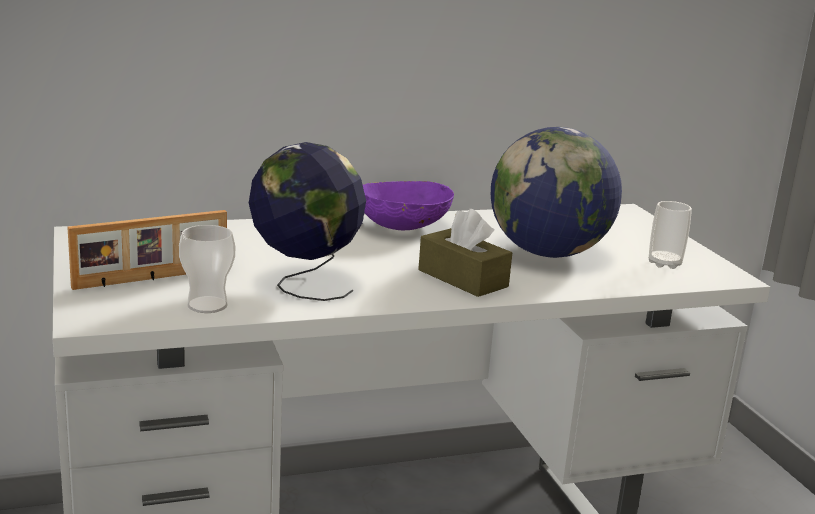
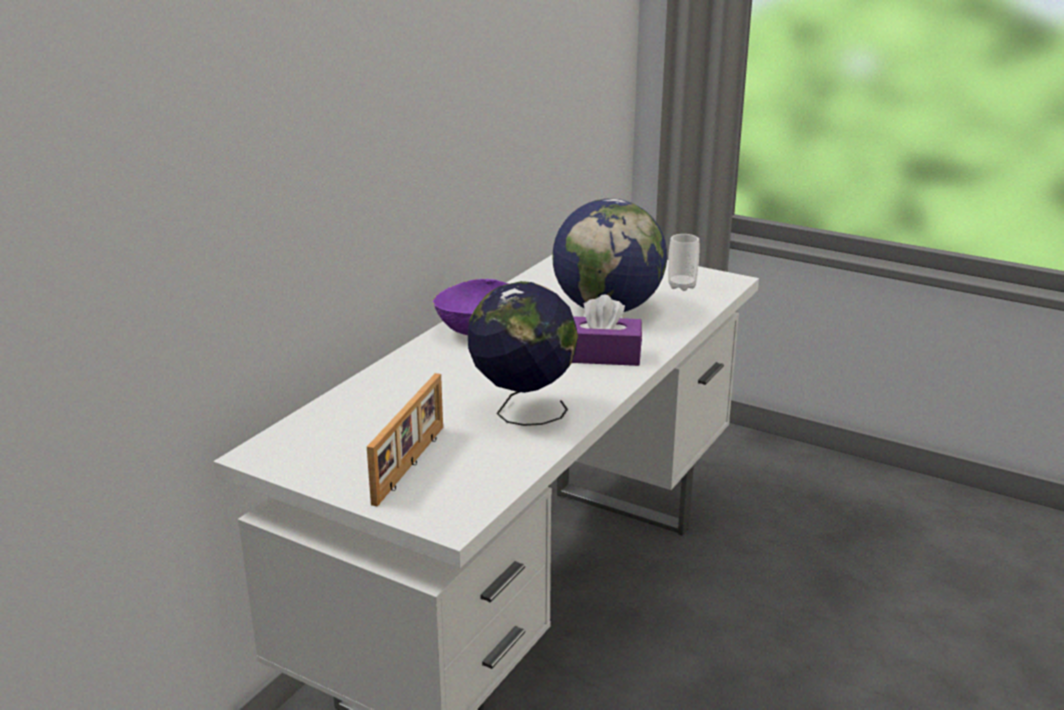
camera: 40 degrees left, 5 degrees up
(207, 305) = (499, 464): cup -> none
(462, 278) = (602, 355): brown tissue box -> purple tissue box

